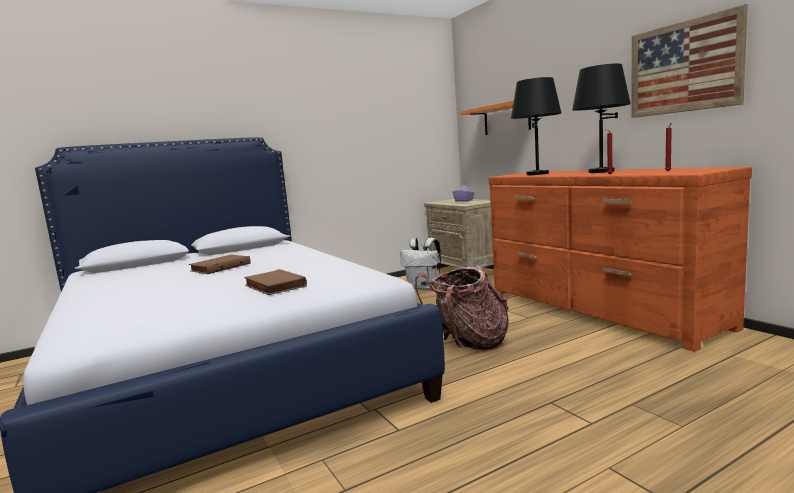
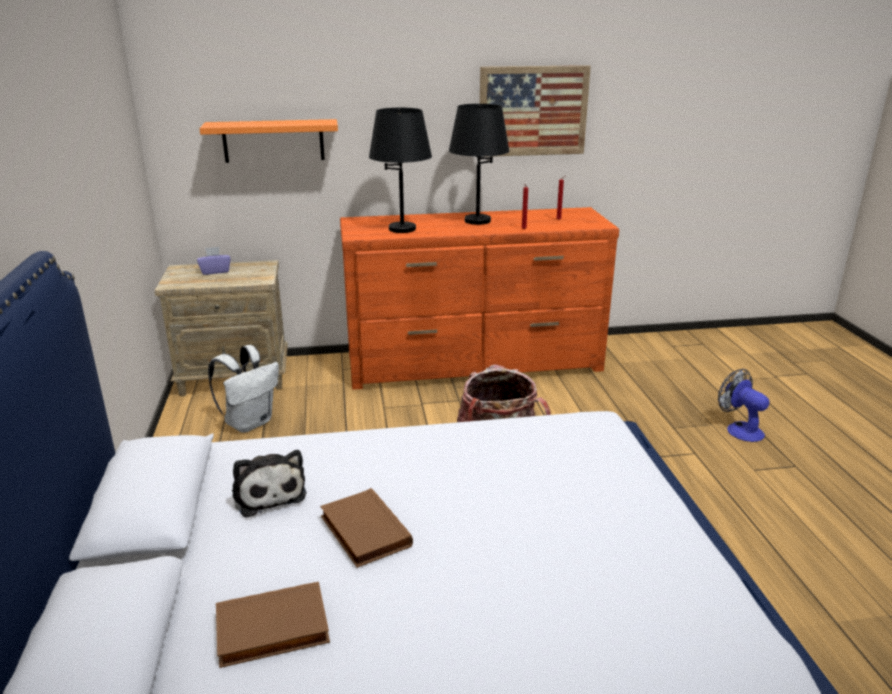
camera: 70 degrees left, 15 degrees up
(252, 254) = (268, 493): none -> plush toy
(273, 286) = (567, 490): brown book -> brown book (272, 631)
(705, 447) = (739, 429): none -> fan

